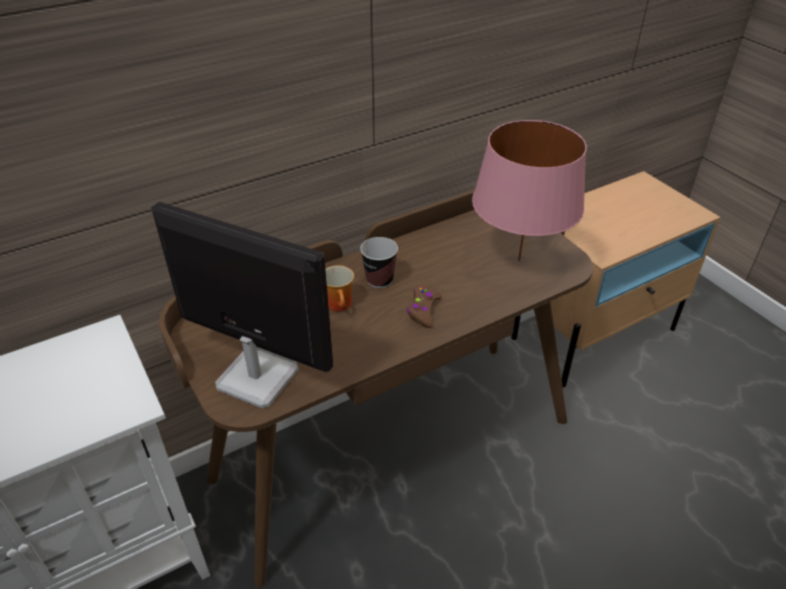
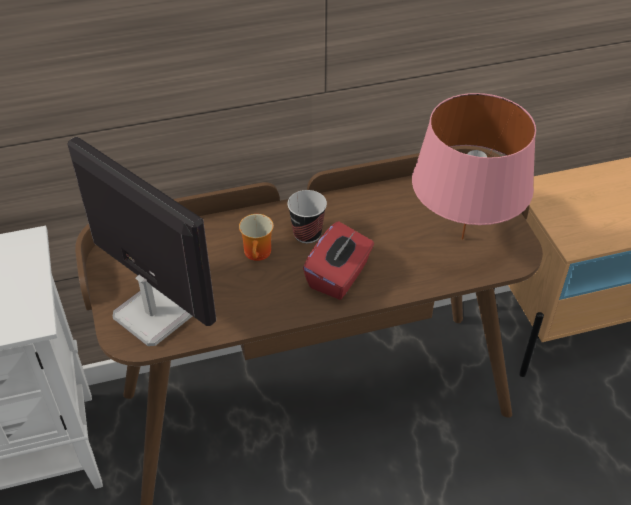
camera: 15 degrees right, 5 degrees up
(423, 310) = (339, 276): brown game controller -> red tissue box

